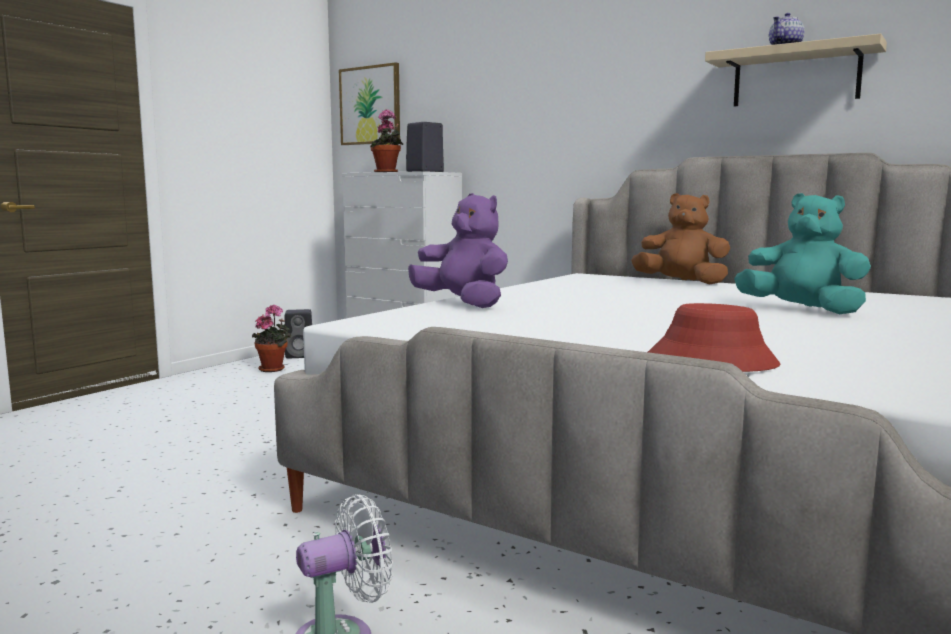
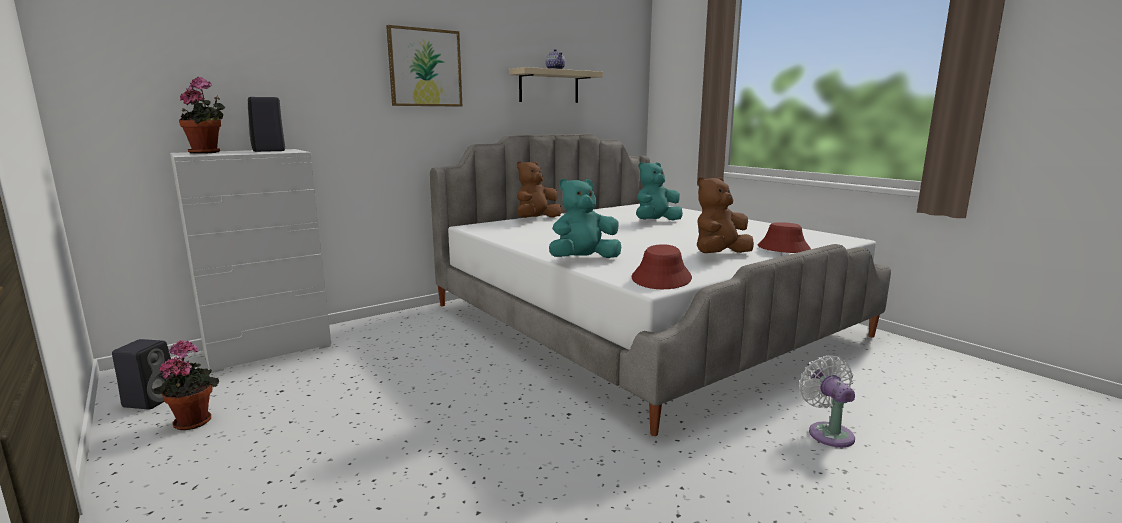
camera: 70 degrees left, 5 degrees up
(370, 105) = (126, 64): picture -> picture (425, 68)
(397, 325) = (661, 278): none -> red hat
(463, 304) = (583, 260): purple plush toy -> turquoise plush toy
(579, 337) = (720, 255): none -> brown plush toy

